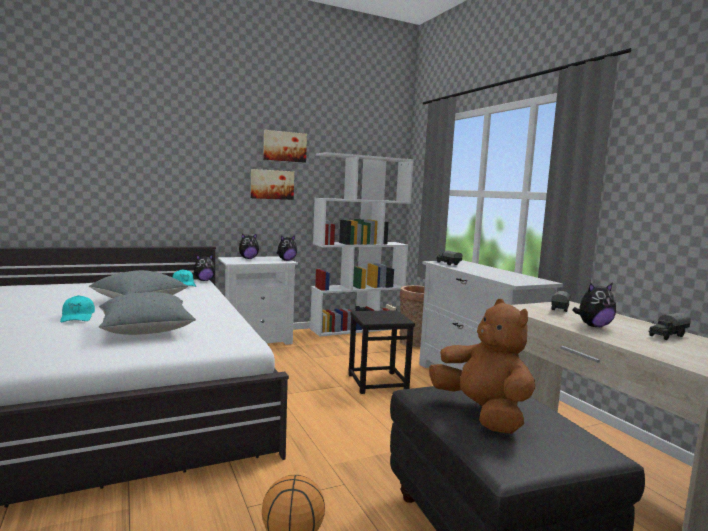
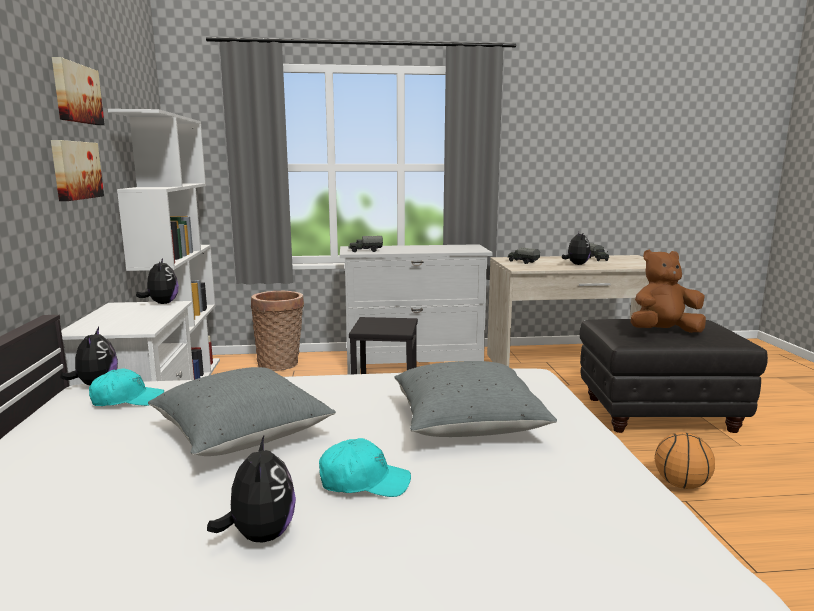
camera: 70 degrees left, 5 degrees up
(248, 258) = (107, 320): plush toy -> plush toy (260, 535)

